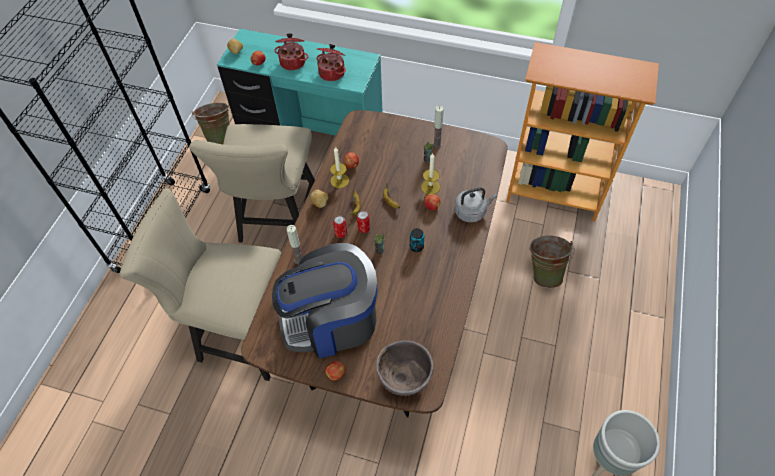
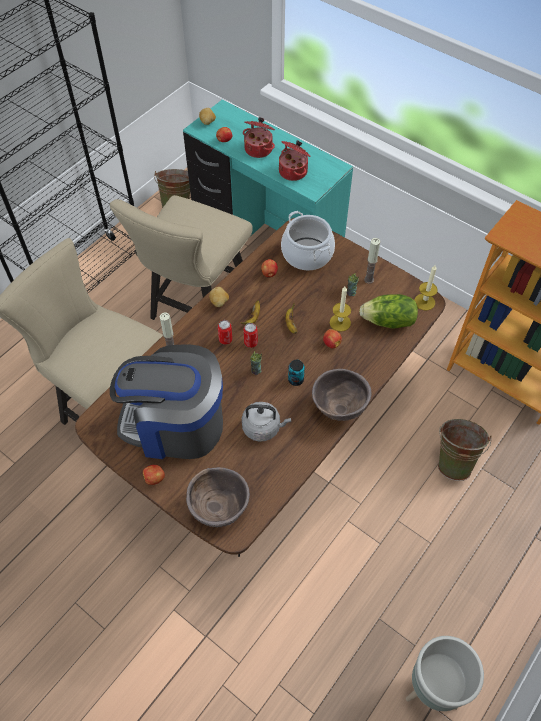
camera: 20 degrees right, 0 degrees up
(339, 180) = (249, 285): candle -> candle (424, 302)
(376, 139) = (307, 254): none -> cooking pot
(463, 258) = (339, 408): none -> brown bowl
(469, 173) = (388, 322): none -> lettuce
(471, 212) = (371, 363): grey kettle -> grey kettle (263, 428)

